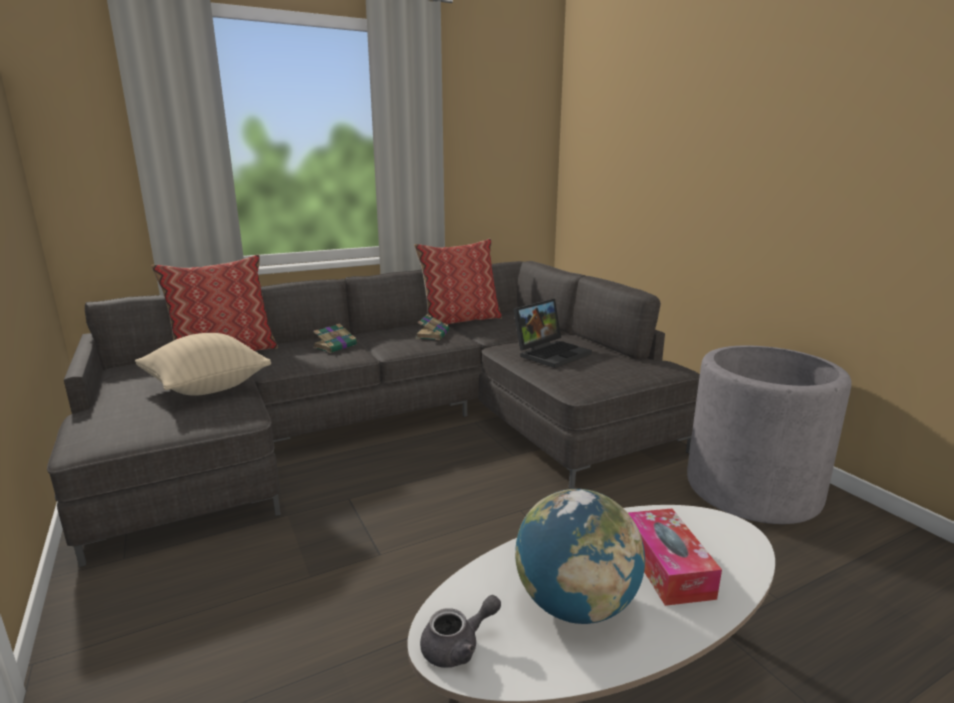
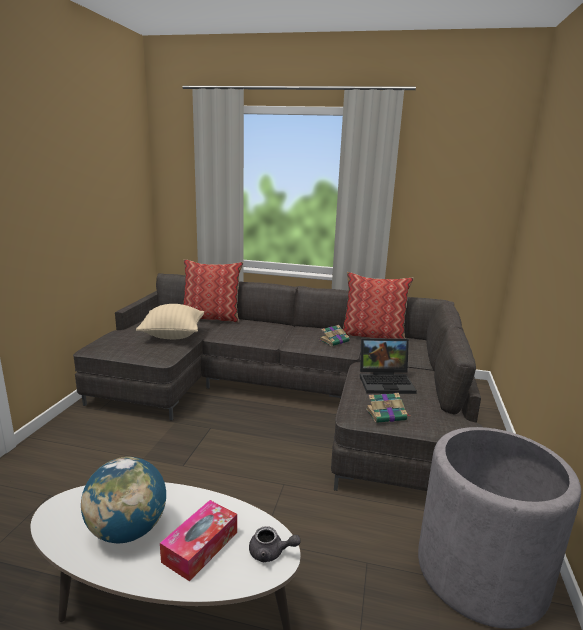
camera: 40 degrees right, 0 degrees up
(336, 346) = (267, 331): book -> book (387, 415)
(458, 646) = (61, 512): grey teapot -> grey teapot (271, 553)

